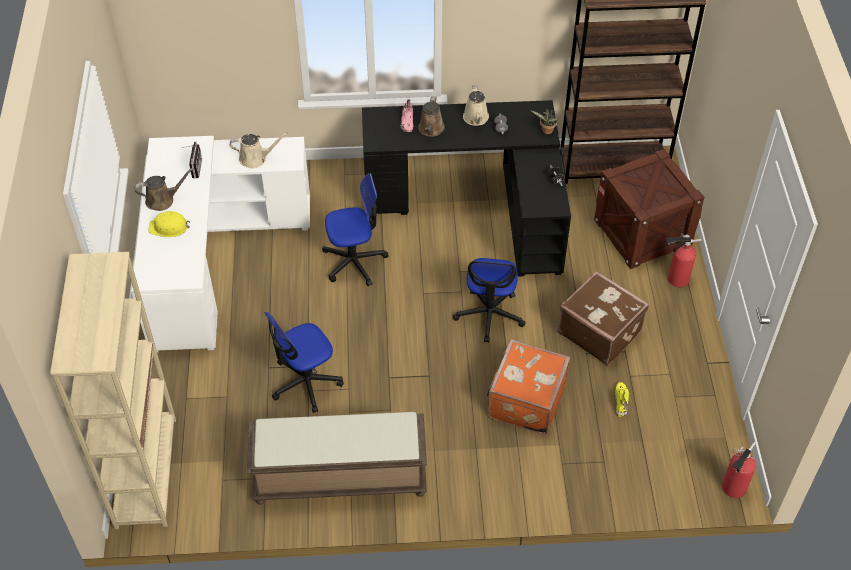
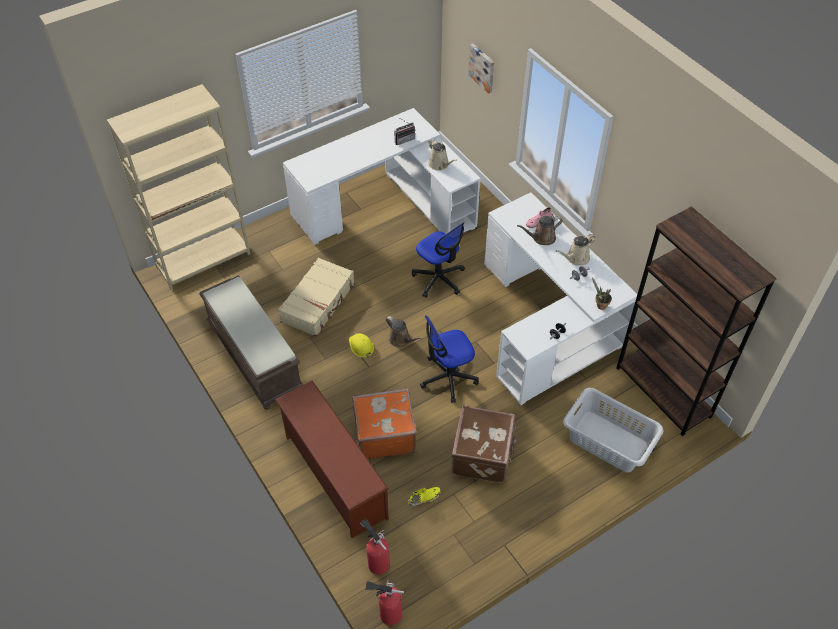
camera: 60 degrees right, 0 degrees up
(162, 200) = (365, 139): brown watering can -> brown watering can (401, 340)
(169, 227) = (345, 153): yellow hard hat -> yellow hard hat (361, 346)
(212, 31) = (482, 67): none -> picture
(305, 382) = (318, 303): office chair -> beige suitcase
(478, 205) = (548, 324): black desk -> white desk
(550, 468) = (334, 476): none -> brown shoe rack
(642, 232) = (608, 442): crate -> grey laundry basket
(675, 279) = (576, 486): fire extinguisher -> fire extinguisher (377, 562)

